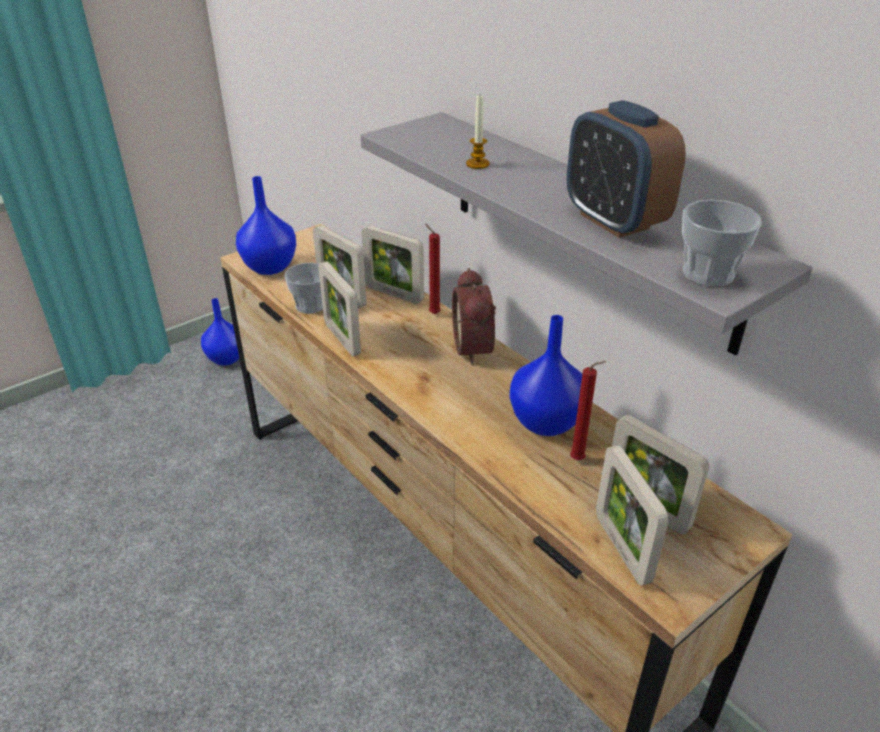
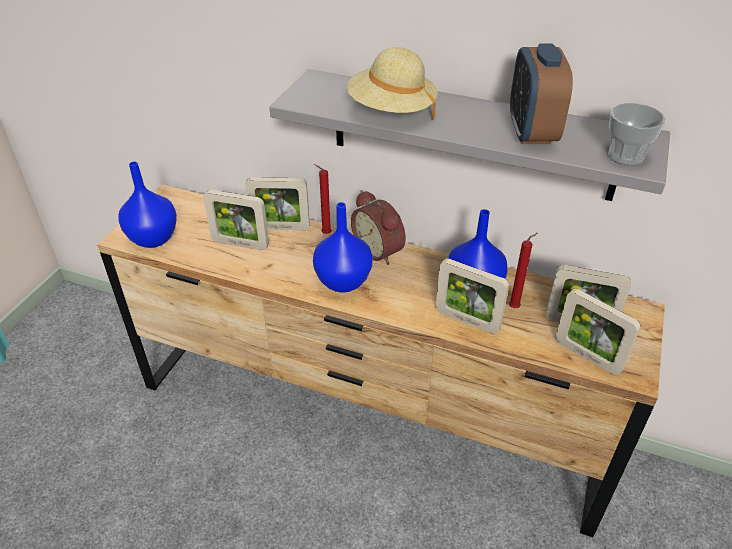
camera: 30 degrees left, 5 degrees up
(227, 358) = (69, 331): blue vase -> blue vase (344, 281)
(310, 306) = (221, 261): cup -> none
(342, 339) = (274, 280): picture frame -> picture frame (467, 321)
(477, 164) = (391, 110): candle -> beige hat
(614, 221) = (531, 132): alarm clock -> alarm clock turned 60 degrees clockwise

